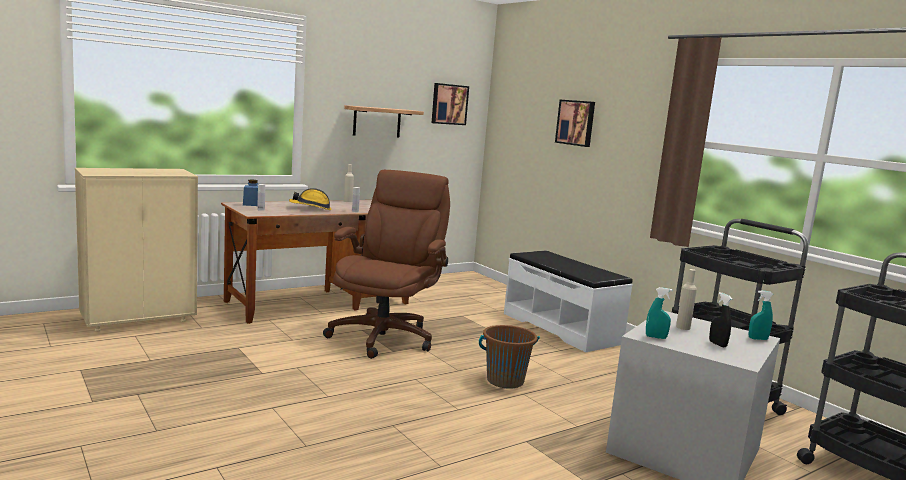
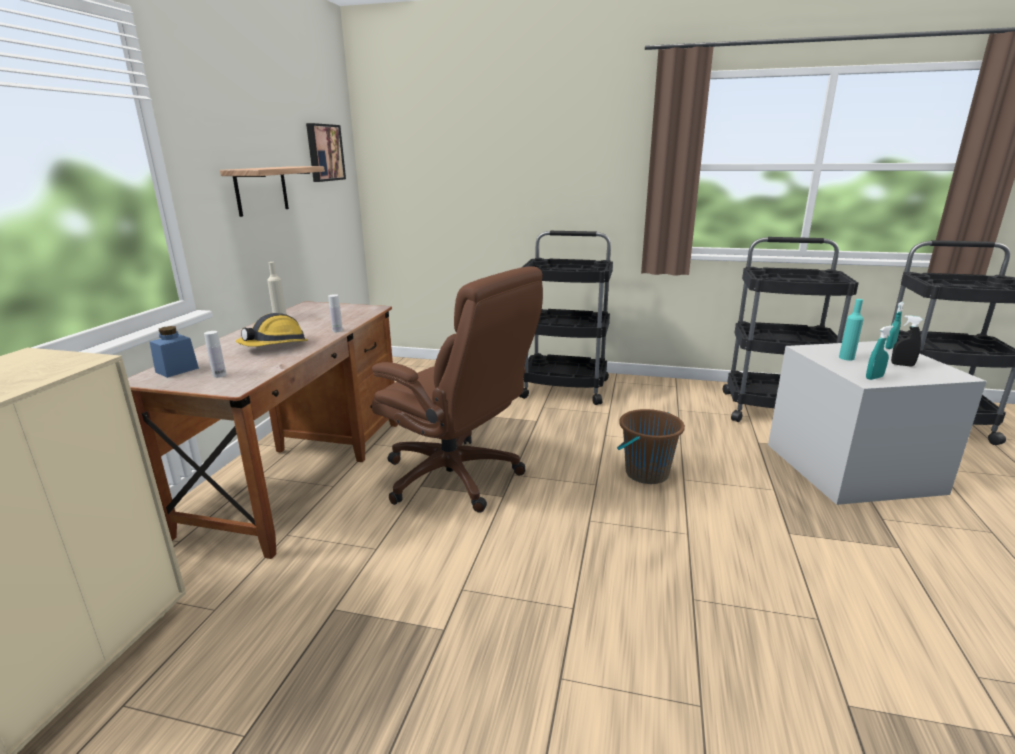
camera: 40 degrees left, 10 degrees up
(386, 336) = (459, 480): brown office chair -> brown office chair turned 150 degrees clockwise
(561, 328) = (564, 389): white bench -> black cart
(576, 123) = (509, 159): picture -> none
(683, 327) = (846, 358): beige bottle -> turquoise bottle

